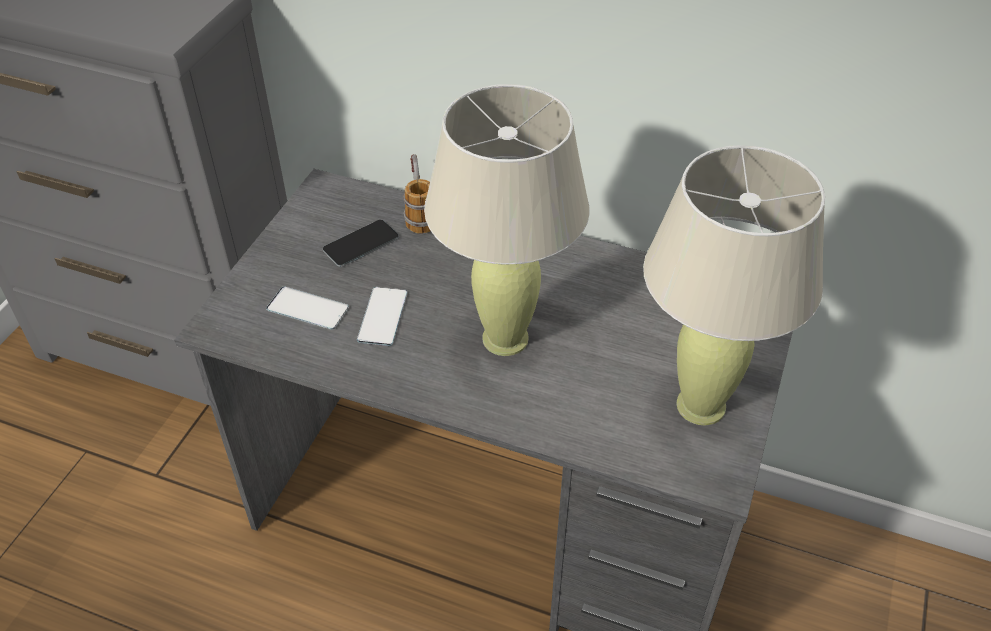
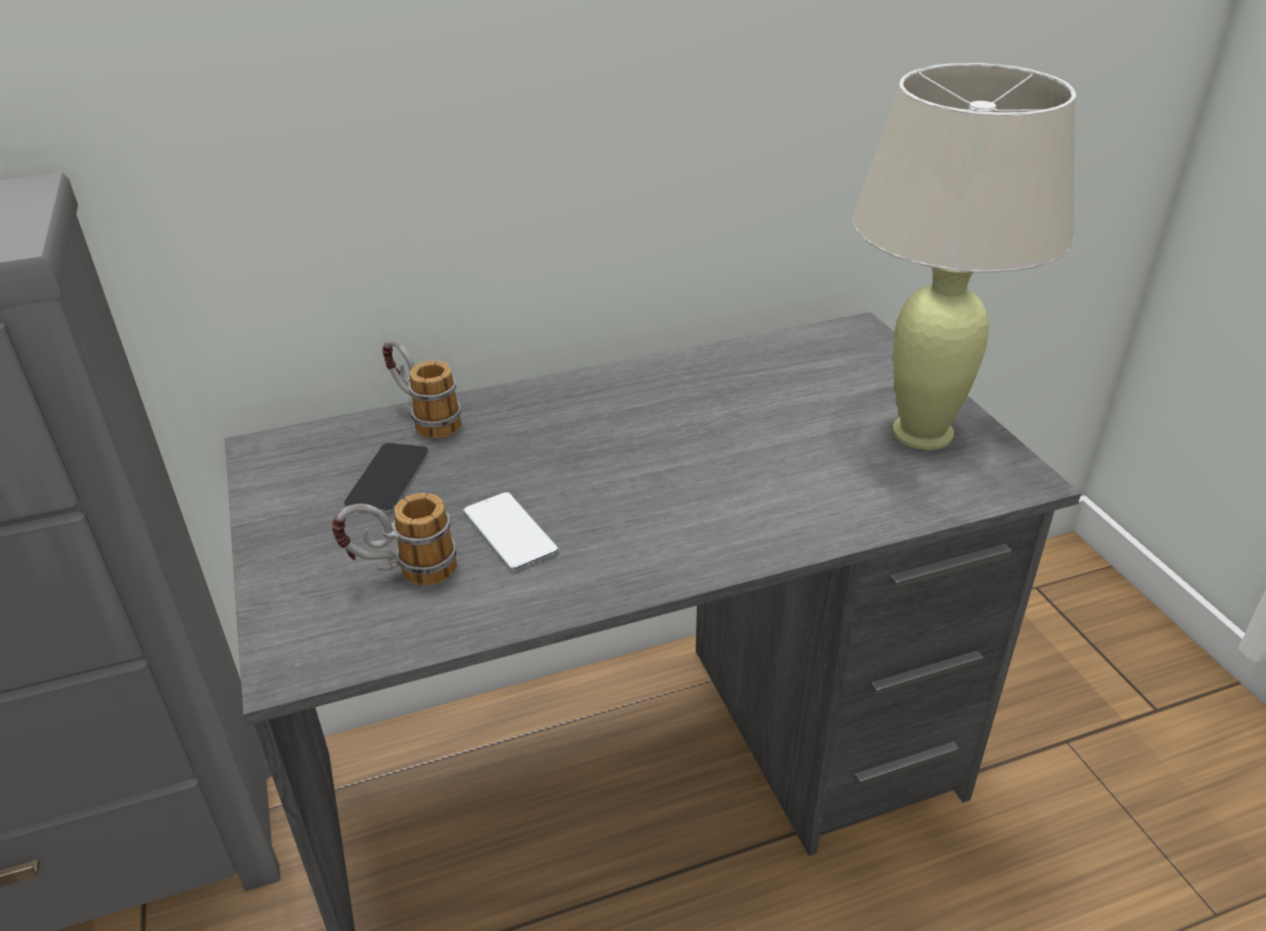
camera: 40 degrees left, 10 degrees down
(307, 309) = (403, 574): phone -> mug
(506, 338) = (674, 478): beige table lamp -> none

